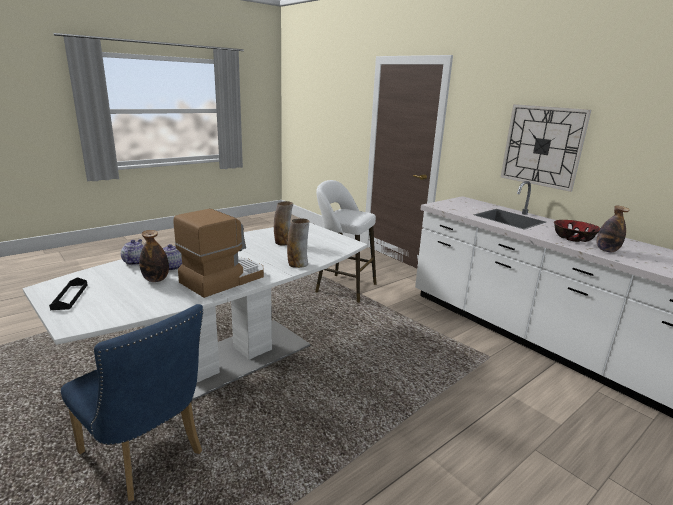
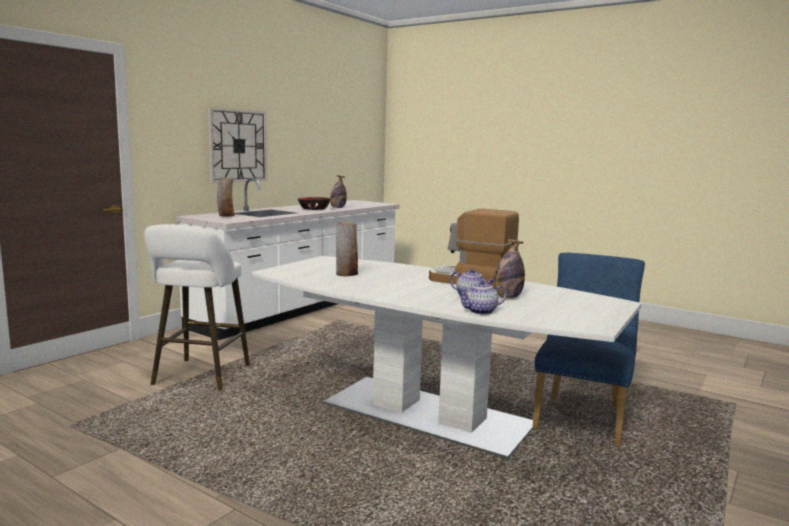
camera: 105 degrees left, 10 degrees down
(70, 297) = (590, 314): black tray -> none
(298, 264) = (404, 267): vase -> vase (226, 216)

